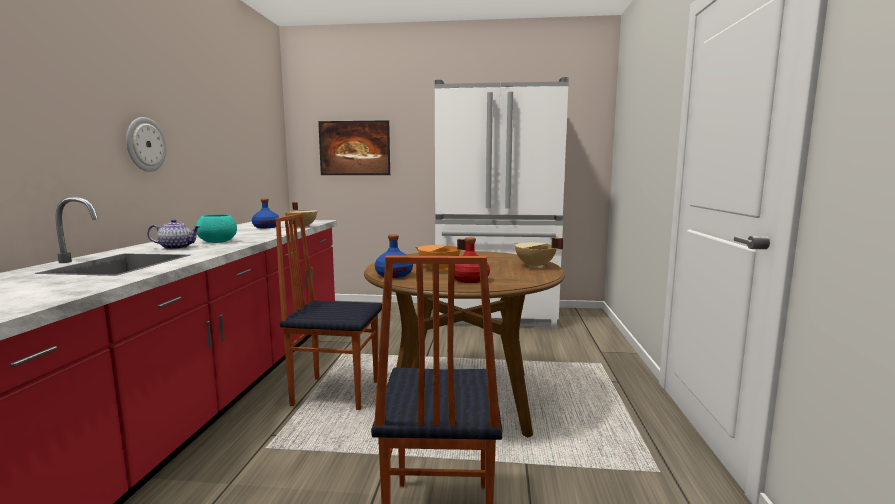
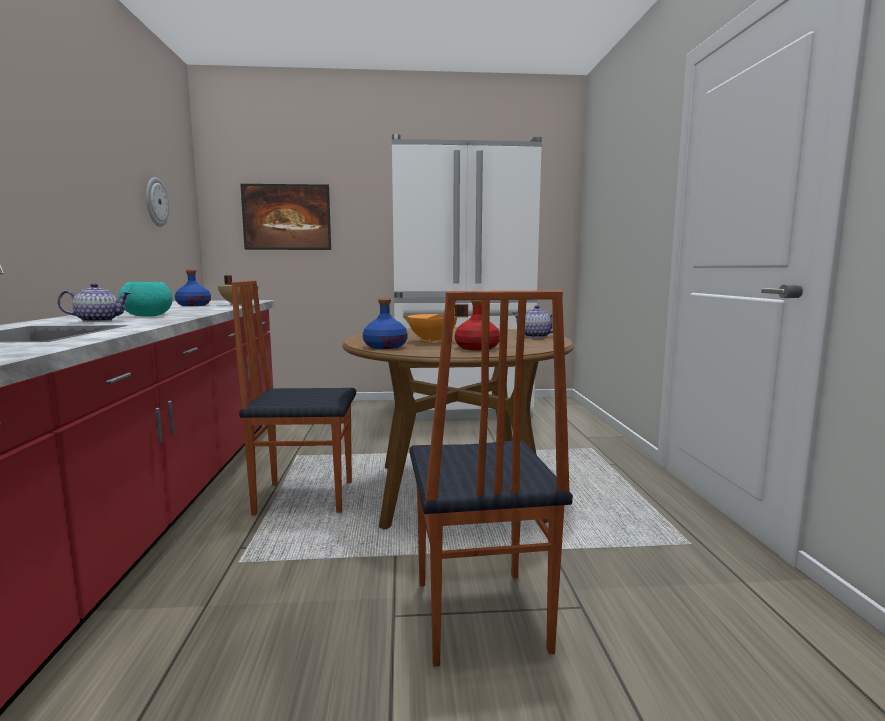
camera: 10 degrees left, 0 degrees up
(145, 144) = (40, 190): wall clock -> wall clock (156, 202)
(534, 266) = (535, 336): beige cooking pot -> teapot

